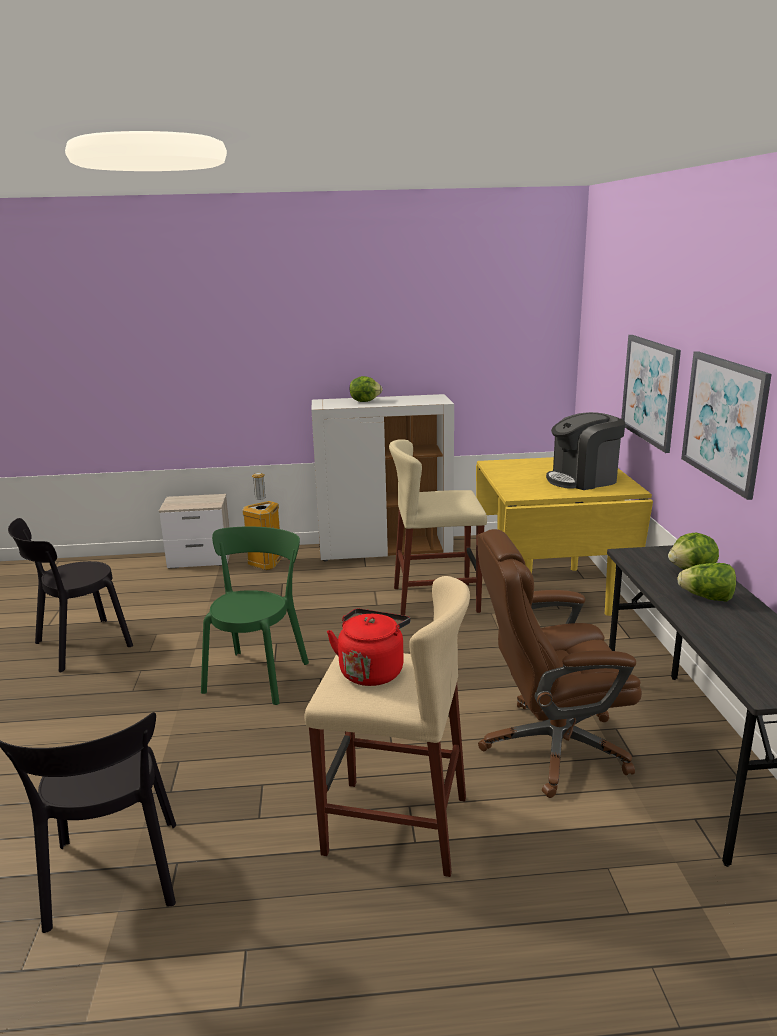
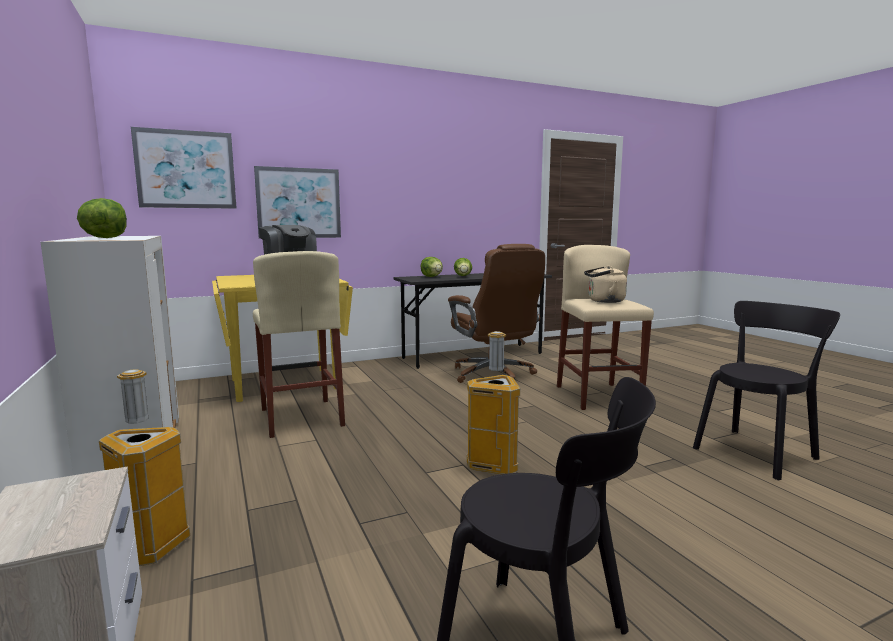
camera: 110 degrees left, 10 degrees down
(258, 674) = (492, 466): green chair -> trash can
(372, 670) = (603, 301): red kettle -> beige kettle
(724, 421) = (397, 202): picture -> picture (186, 169)

